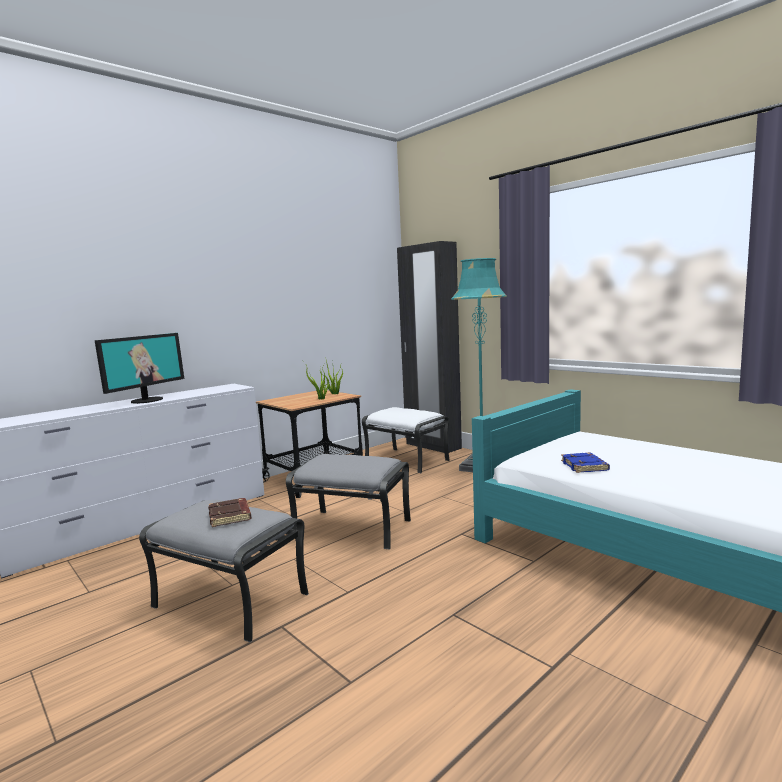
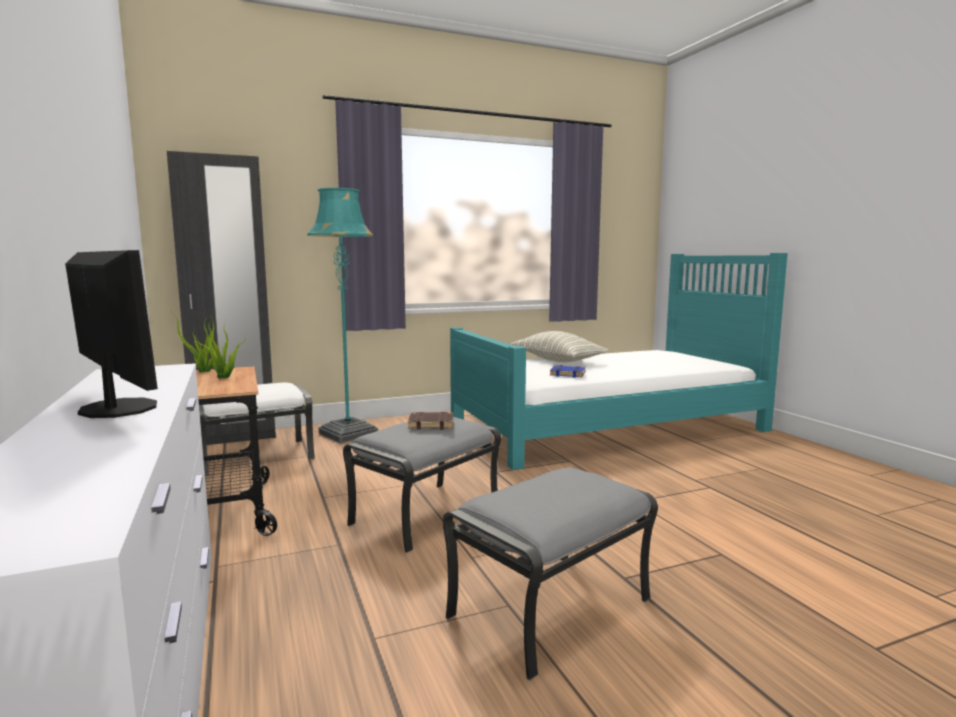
camera: 70 degrees left, 0 degrees up
(230, 516) = (564, 486): brown book -> brown book (432, 424)
(661, 452) = (557, 360): none -> pillow

